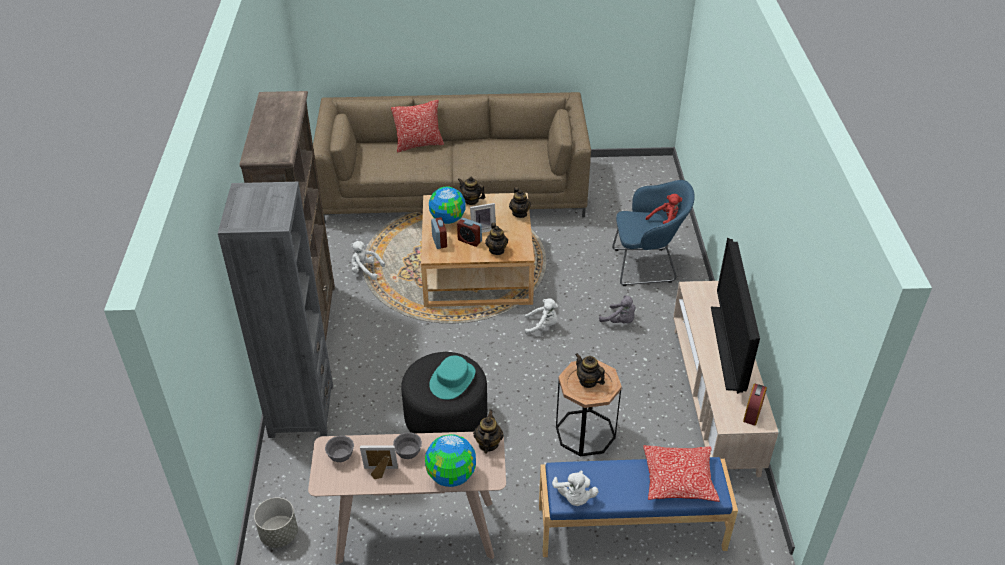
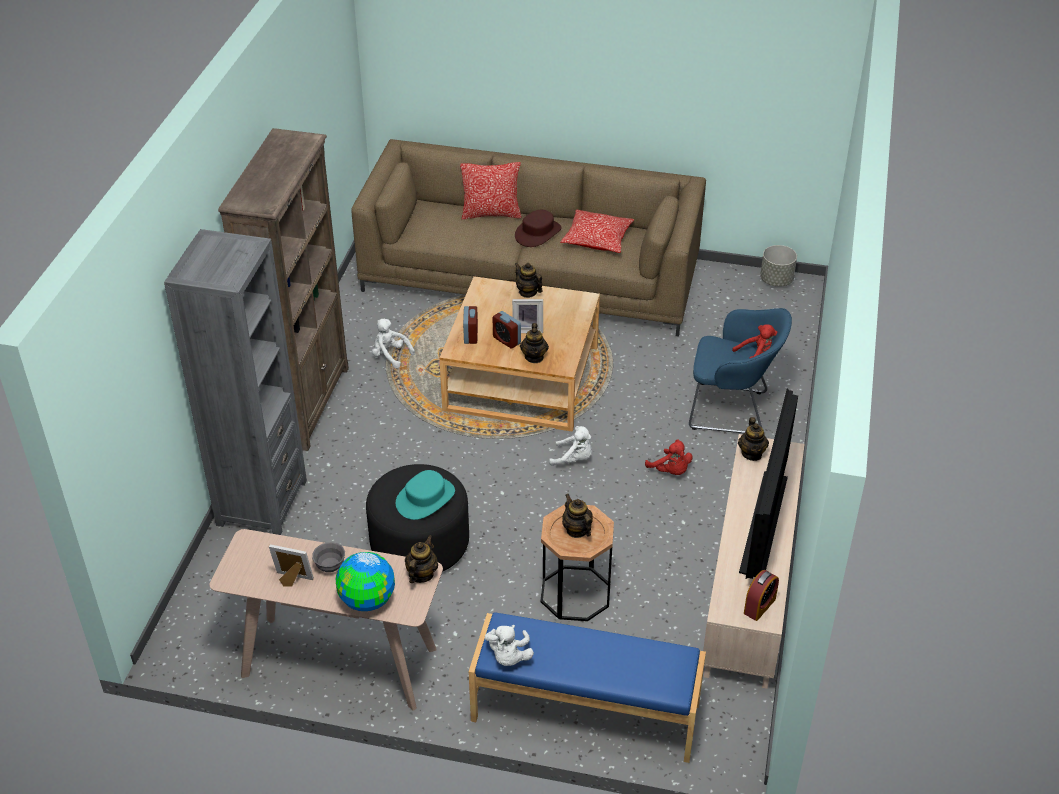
camera: 15 degrees right, 0 degrees up
(279, 534) = (192, 633): grey planter -> grey planter (776, 280)
(341, 456) = (257, 555): grey bowl -> none
(447, 219) = (490, 310): globe -> none
(461, 154) = (538, 233): none -> brown hat
(520, 213) = (580, 317): teapot -> teapot (752, 453)
(620, 321) = (670, 471): grey plush toy -> red plush toy
(678, 480) = (638, 663): pillow -> pillow (597, 239)

